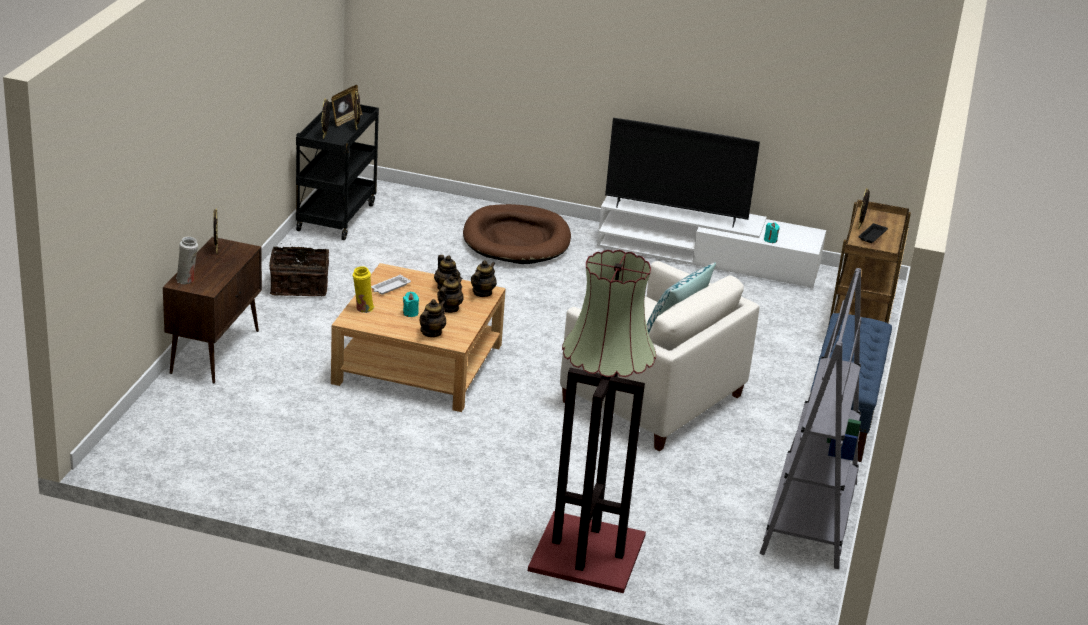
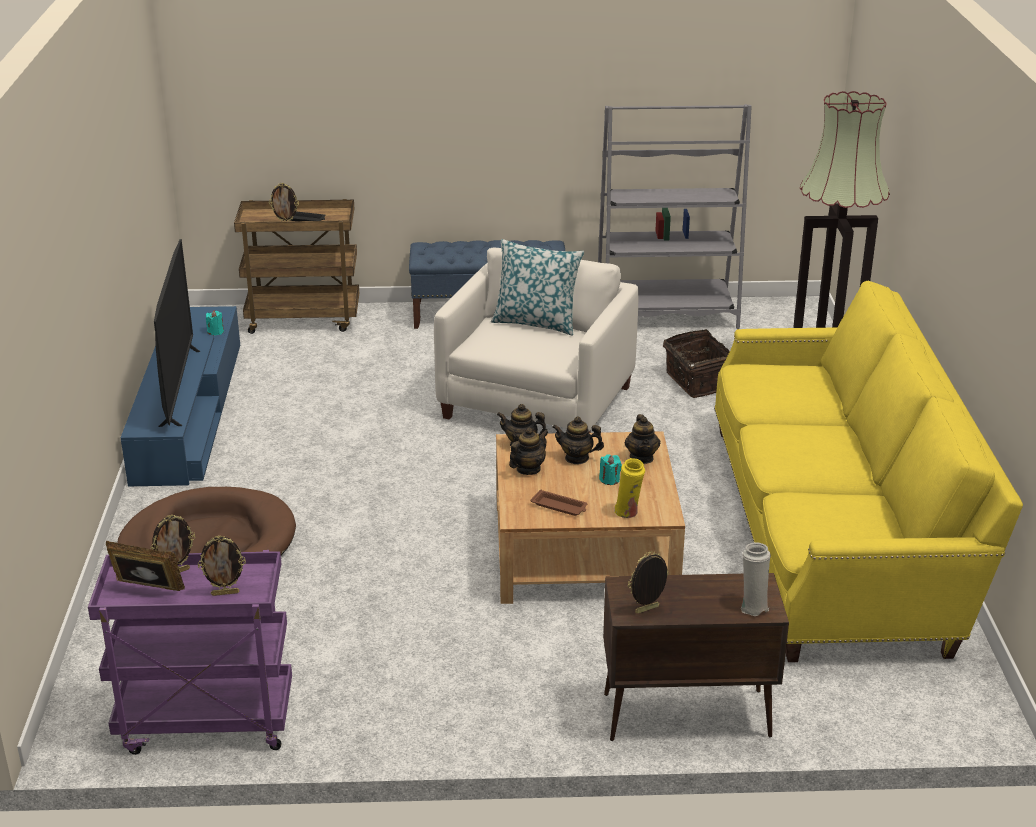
camera: 105 degrees left, 0 degrees up
(299, 286) = (456, 694): basket -> basket (697, 381)
(335, 216) = (204, 724): black cart -> purple cart
(362, 477) = (835, 533): none -> yellow sofa
(390, 287) = (560, 506): white tray -> brown tray
(431, 333) = (642, 457): teapot -> teapot turned 105 degrees counterclockwise
(707, 256) = (188, 411): white tv stand -> blue tv stand

